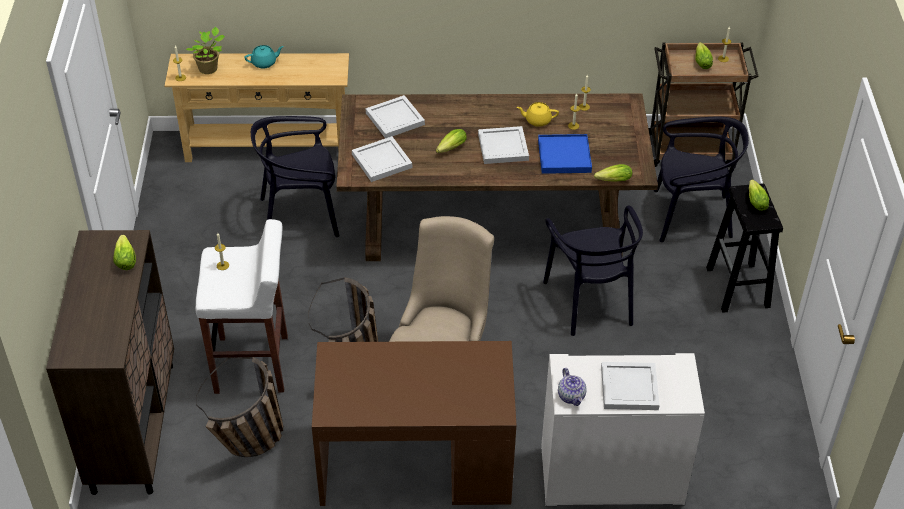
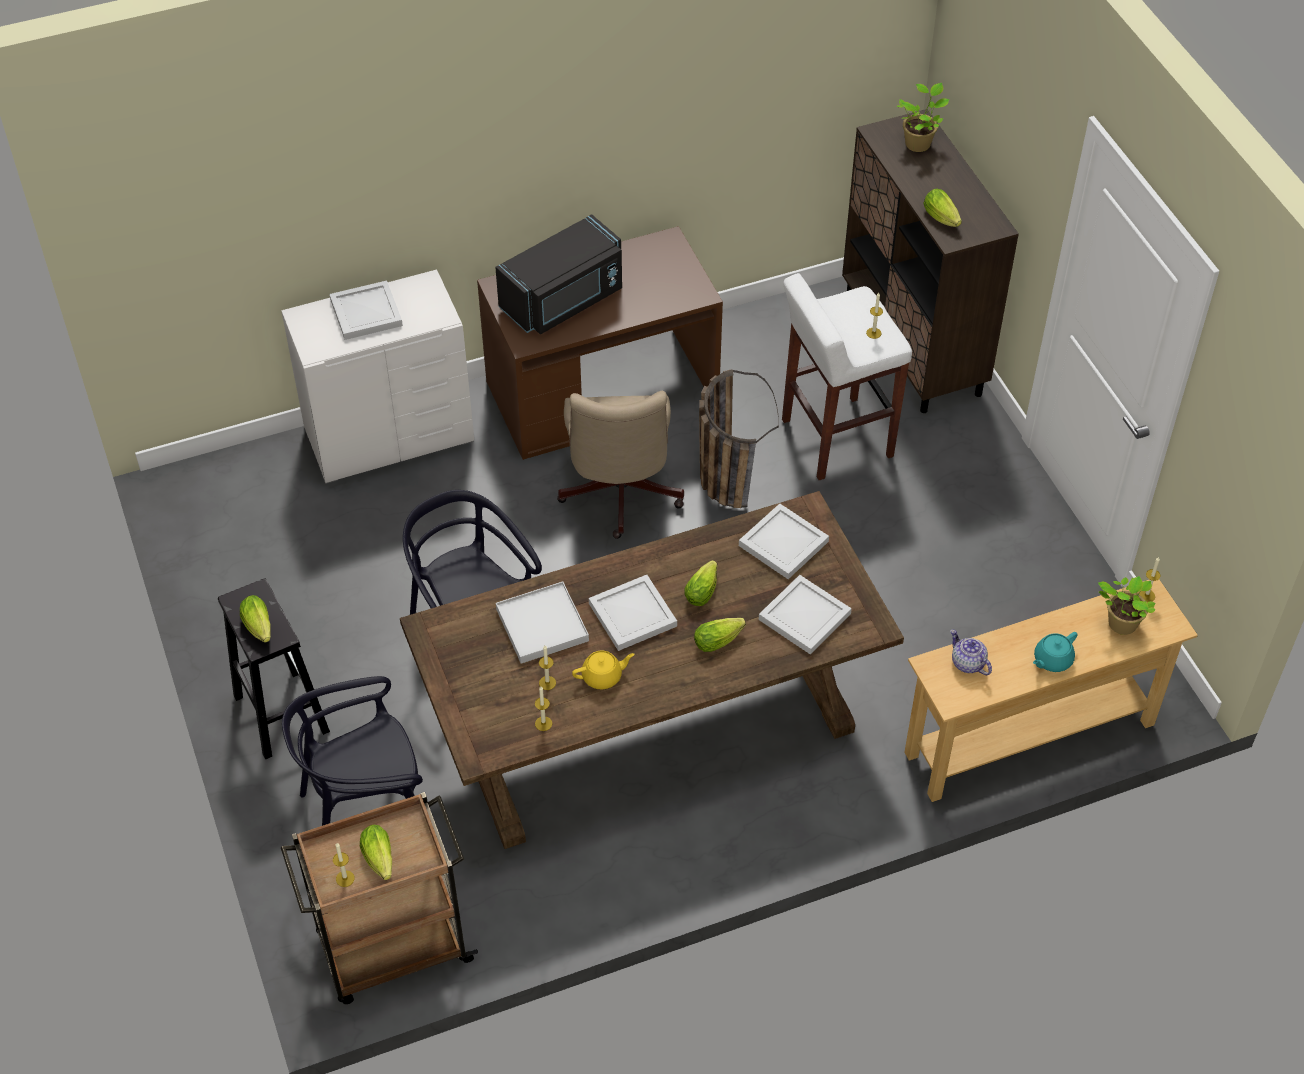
camera: 160 degrees right, 5 degrees up
(84, 334) = (918, 143): none -> potted plant
(251, 446) = (780, 360): basket -> none
(300, 215) = (909, 644): black chair -> none
(448, 381) = (564, 300): none -> black microwave
(564, 156) = (542, 625): blue tray -> white tray
(572, 396) = (424, 289): teapot -> teapot (967, 663)
(611, 181) = (464, 604): lettuce -> lettuce (720, 640)

